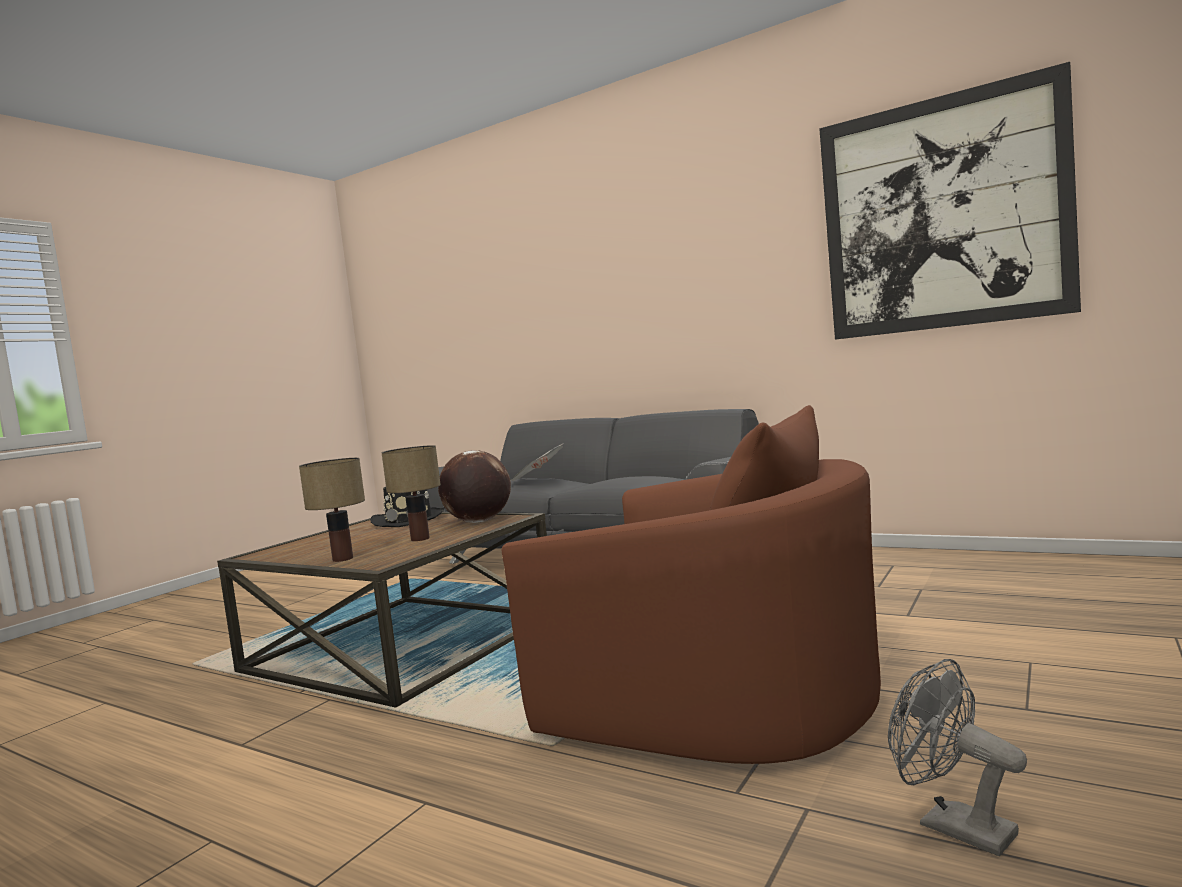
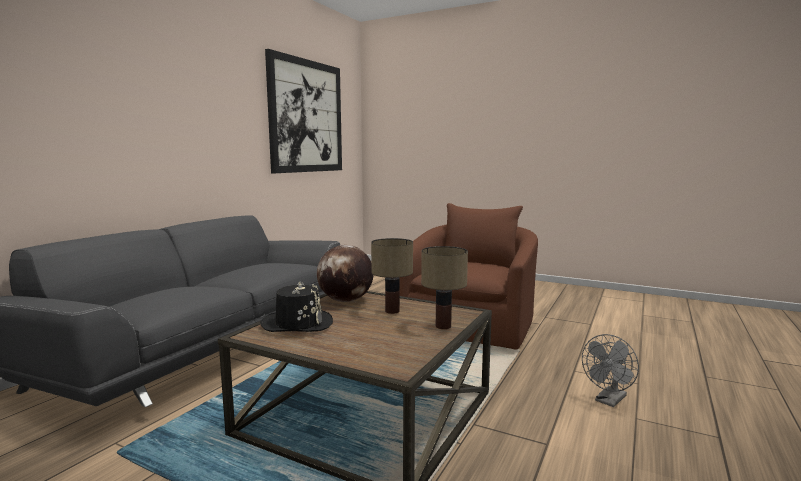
camera: 95 degrees left, 5 degrees up
(537, 480) = (199, 287): newspaper -> none
(953, 826) = (545, 305): grey fan -> grey fan (609, 401)

